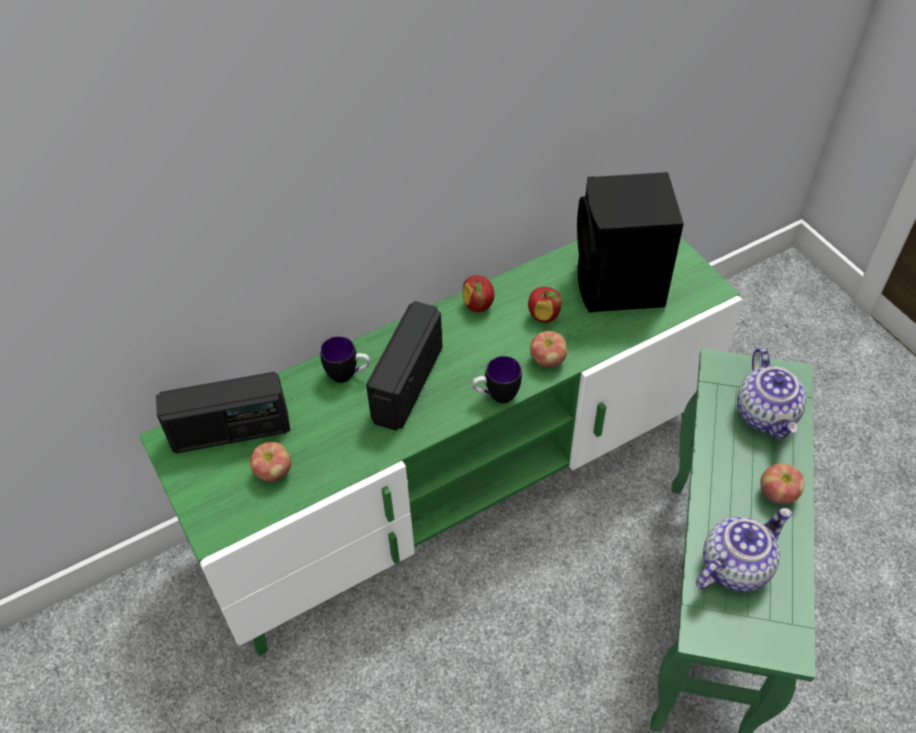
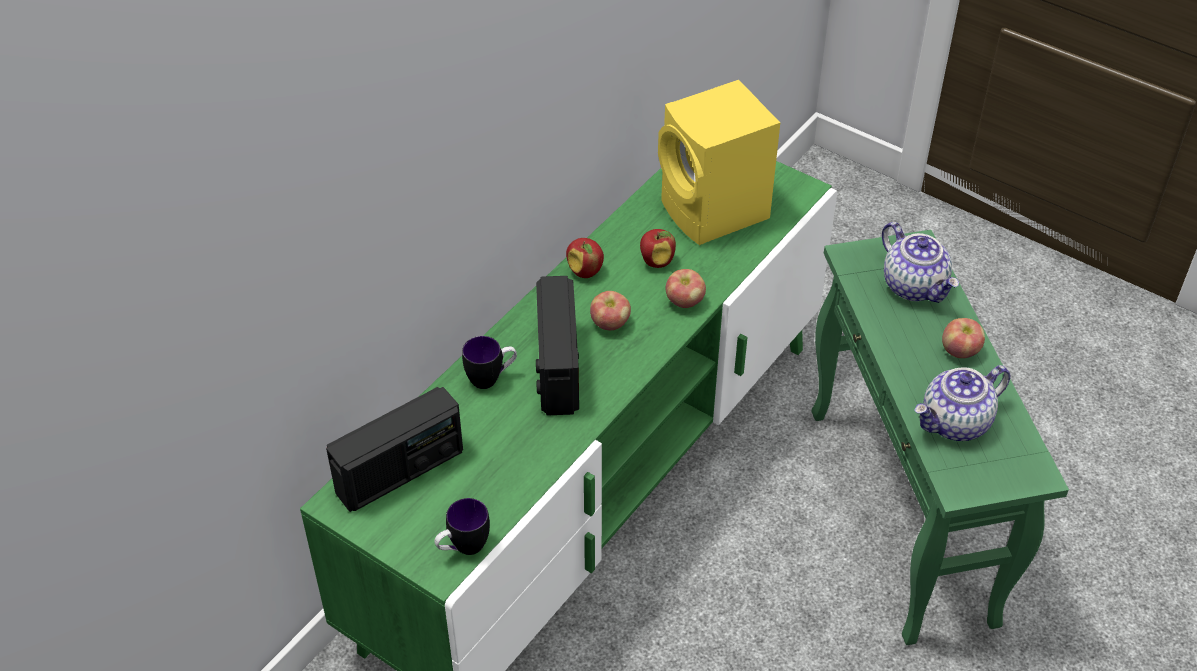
camera: 25 degrees left, 5 degrees down
(273, 472) = (470, 493): apple -> apple (610, 324)
(496, 396) = (653, 350): mug -> mug (463, 548)
(619, 287) = (715, 213): black speaker -> yellow speaker
(735, 565) = (955, 423): teapot -> teapot turned 150 degrees counterclockwise

